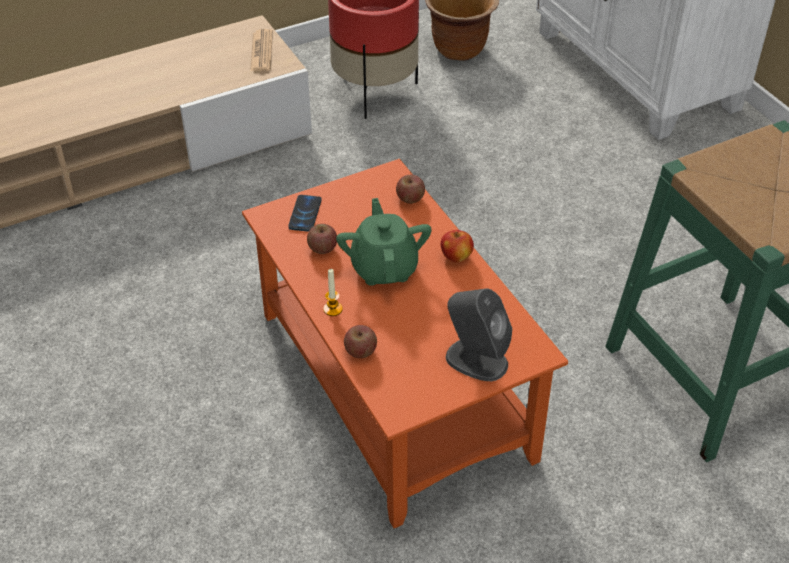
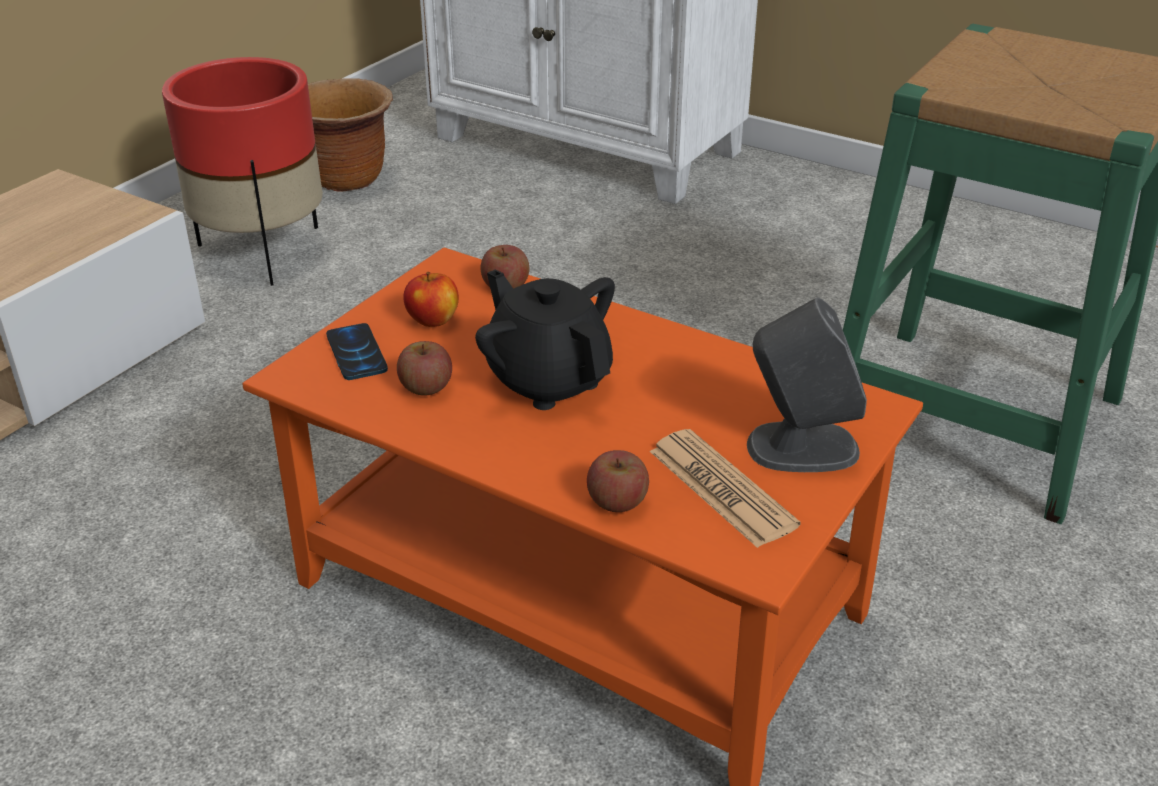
camera: 30 degrees left, 10 degrees down
(261, 51) = (89, 208): newspaper -> newspaper (721, 488)
(333, 309) = (518, 461): candle -> none
(384, 268) = (548, 380): green teapot -> black teapot
(456, 257) = (642, 333): apple -> apple (433, 321)

